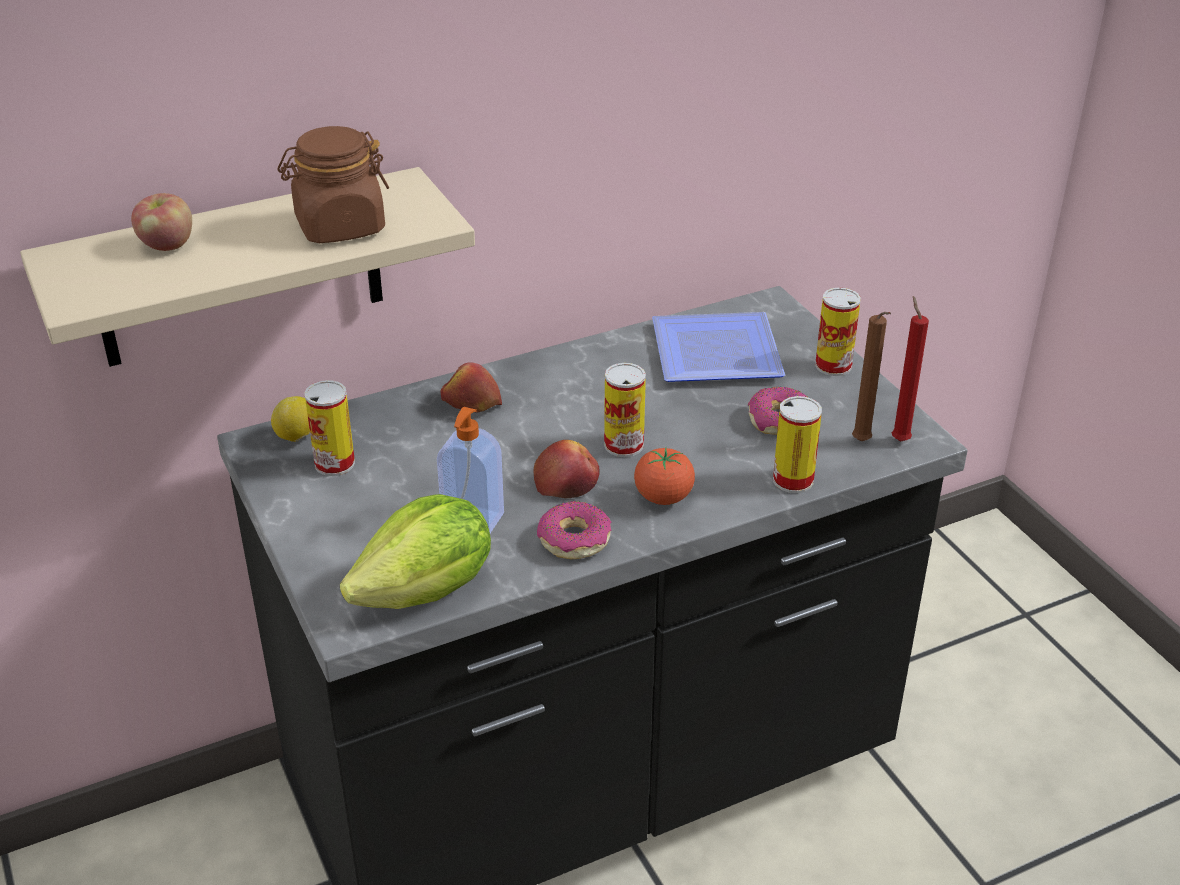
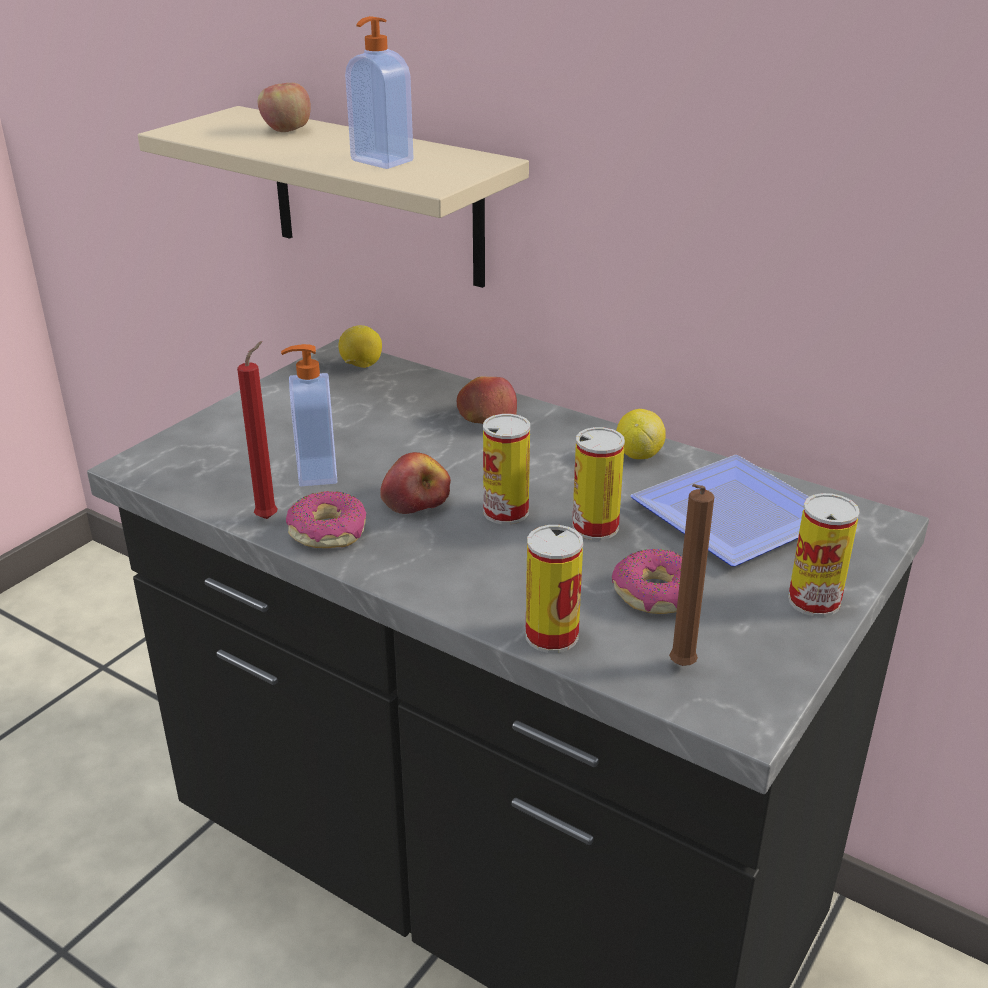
camera: 60 degrees right, 5 degrees down
(334, 463) = (341, 390): can -> can (595, 527)
(339, 226) = (380, 161): brown jar -> soap dispenser
(427, 592) = (200, 484): lettuce -> none
(600, 357) = (638, 455): none -> lemon
(663, 498) = (440, 560): tomato -> none
(899, 439) = (720, 695): red candle -> red candle (270, 517)

